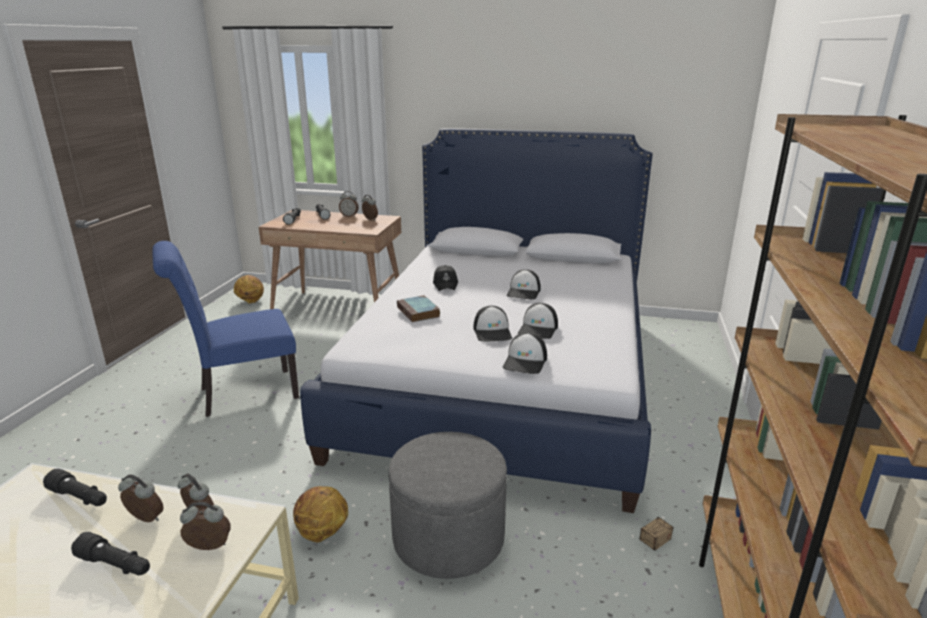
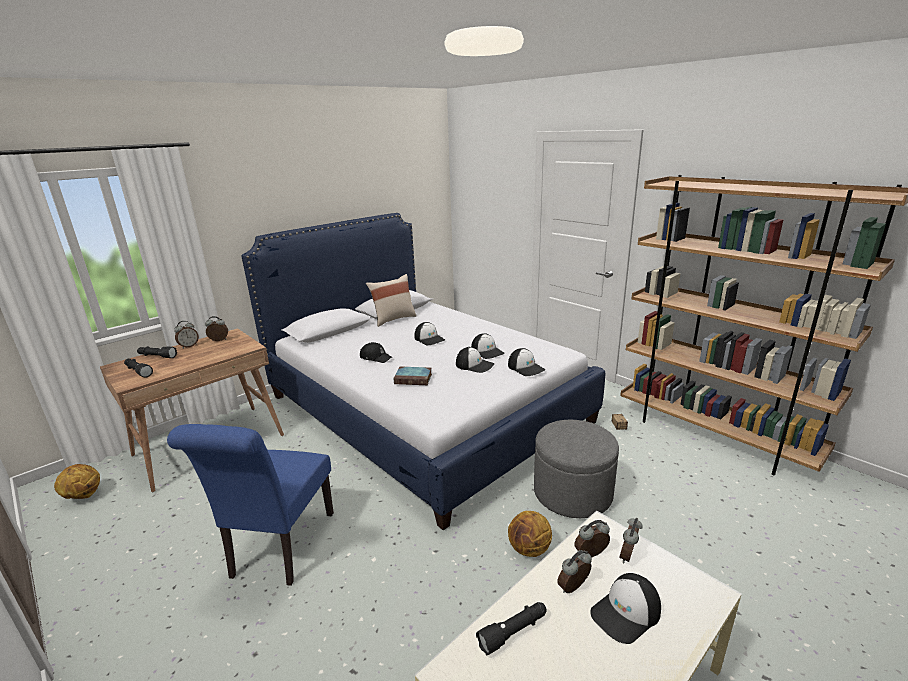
camera: 55 degrees left, 0 degrees up
(116, 565) = (626, 613): black flashlight -> cap
(547, 263) = (393, 319): none -> beige pillow

